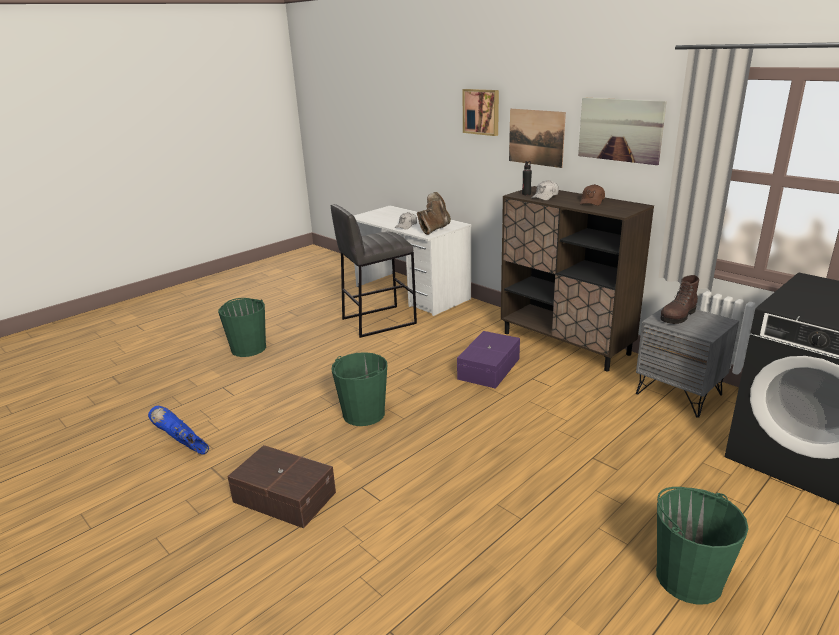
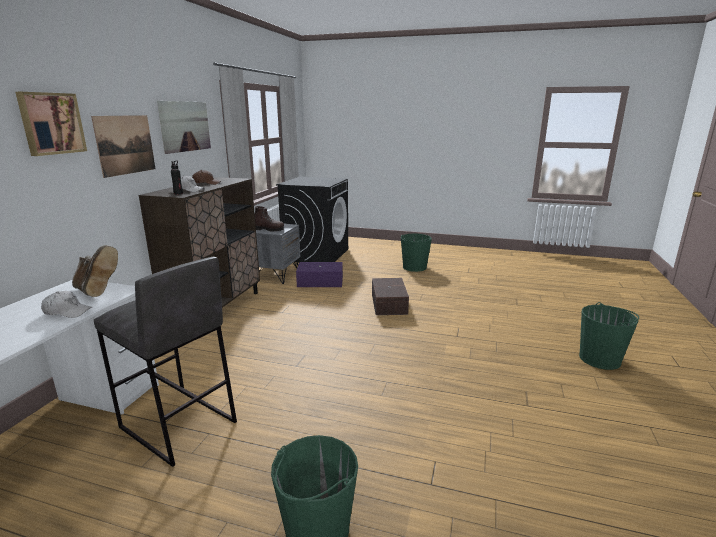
camera: 120 degrees left, 5 degrees down
(184, 448) = (535, 438): blue boot -> none
(284, 496) = (500, 358): brown storage box -> brown storage box (388, 304)
(363, 414) = (386, 362): green bucket -> green bucket (600, 359)
(433, 229) = (96, 291): brown boot -> brown boot turned 150 degrees counterclockwise
(490, 368) = (275, 329): purple storage box -> purple storage box (320, 281)

